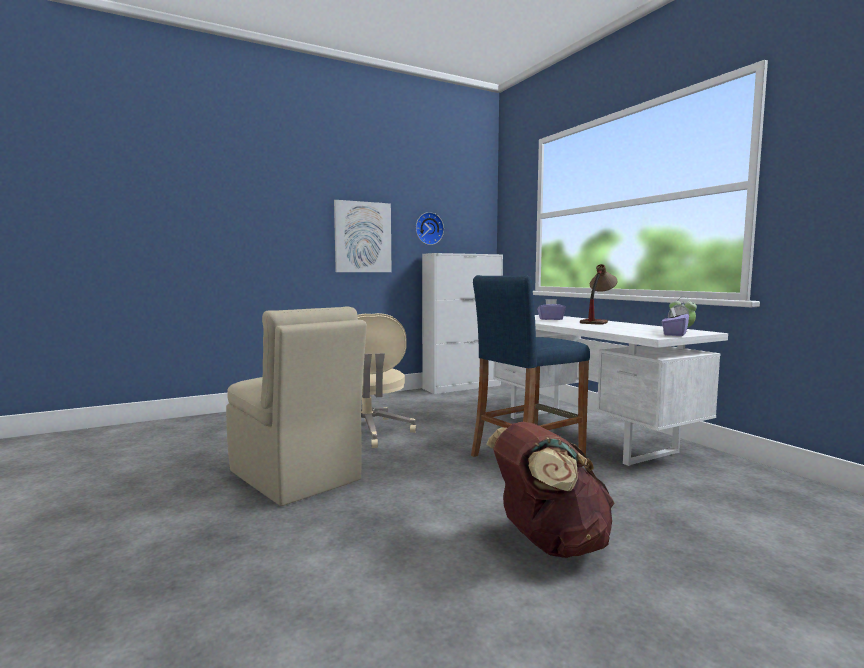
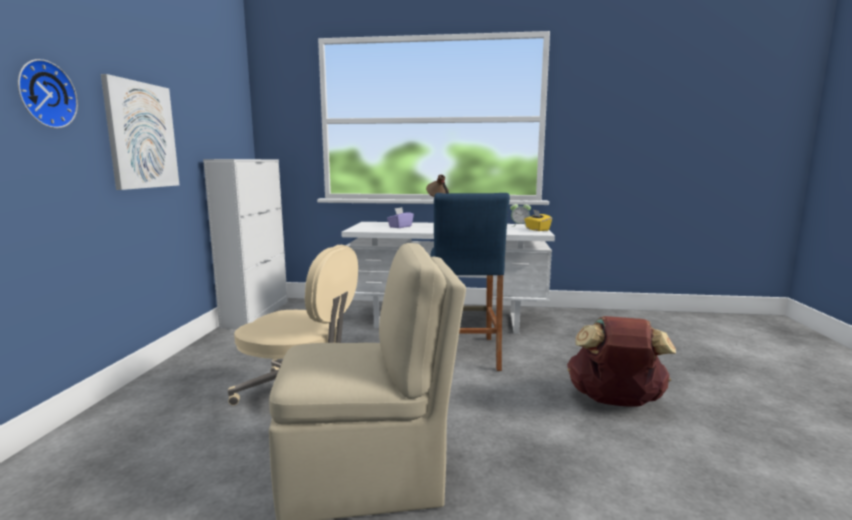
camera: 55 degrees left, 5 degrees up
(428, 228) = (203, 126): wall clock -> wall clock (44, 94)
(674, 334) = (537, 229): purple tissue box -> yellow tissue box

